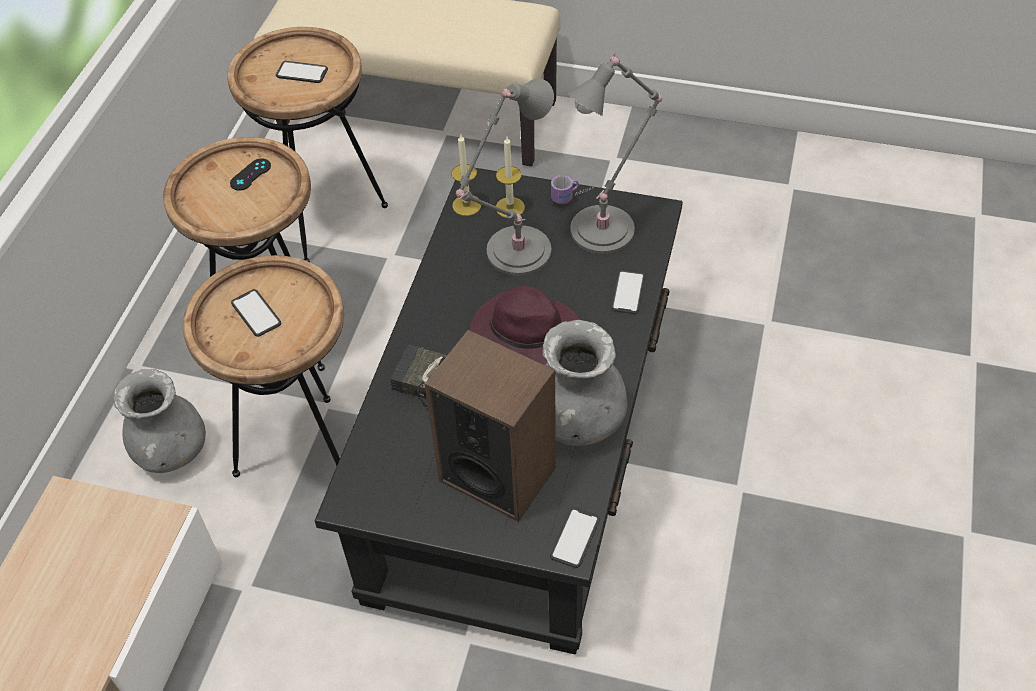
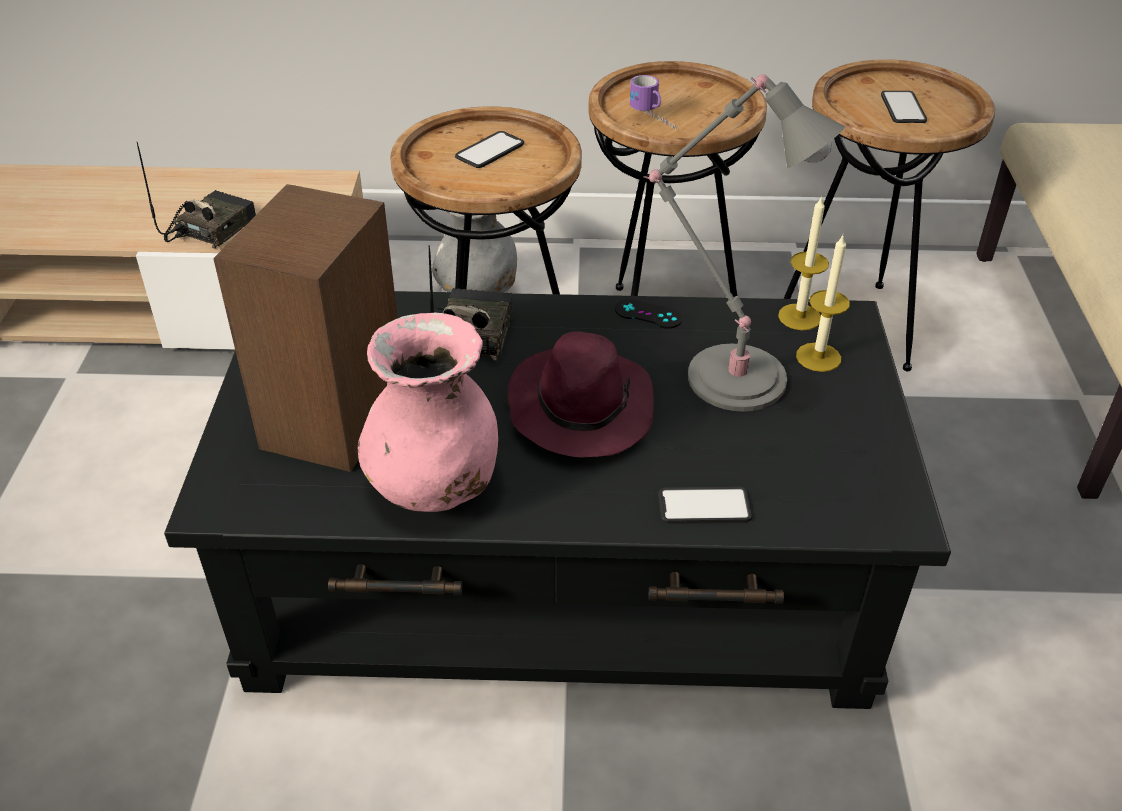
camera: 75 degrees right, 10 degrees down
(99, 608) = (210, 228): none -> radio
(250, 174) = (704, 108): black game controller -> black game controller (648, 314)
(573, 197) = (877, 418): mug -> mug (654, 119)
(575, 538) = (233, 508): phone -> none
(579, 421) = (435, 485): grey vase -> pink vase
(606, 227) = (833, 464): grey table lamp -> none

